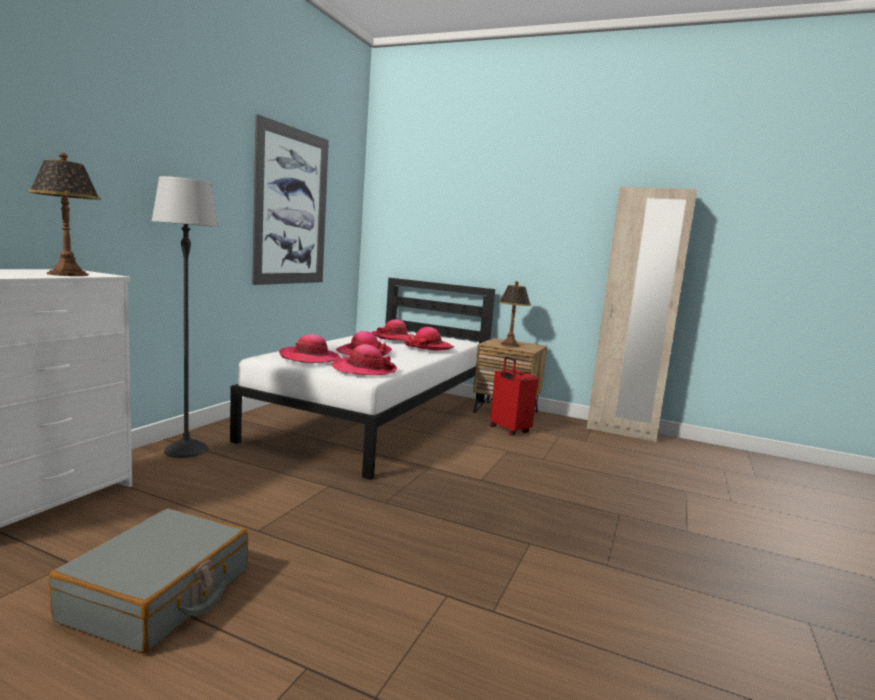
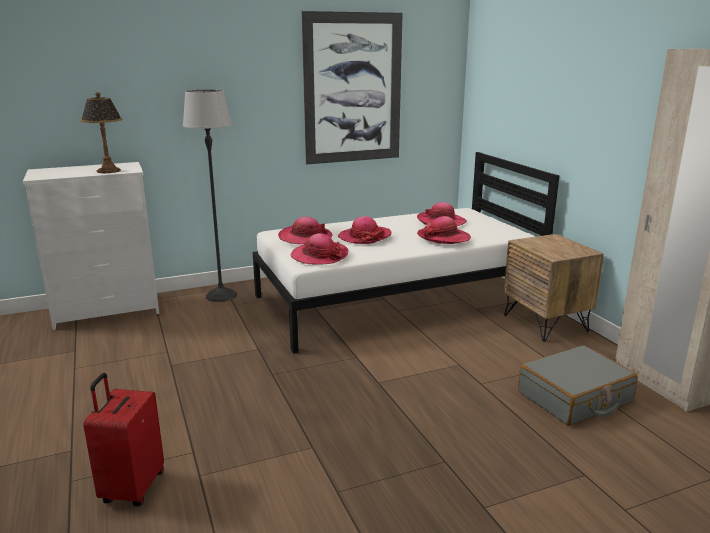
camera: 45 degrees right, 10 degrees up
(159, 595) = (78, 383): grey suitcase -> grey suitcase (575, 397)
(508, 430) = (506, 344): red suitcase -> red suitcase (132, 488)
(510, 344) = (548, 246): table lamp -> none

